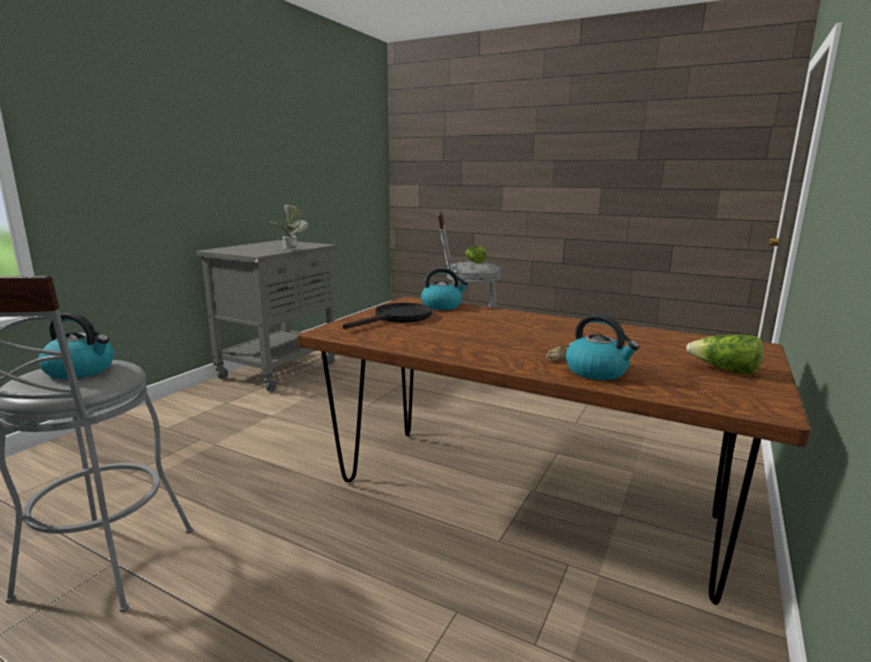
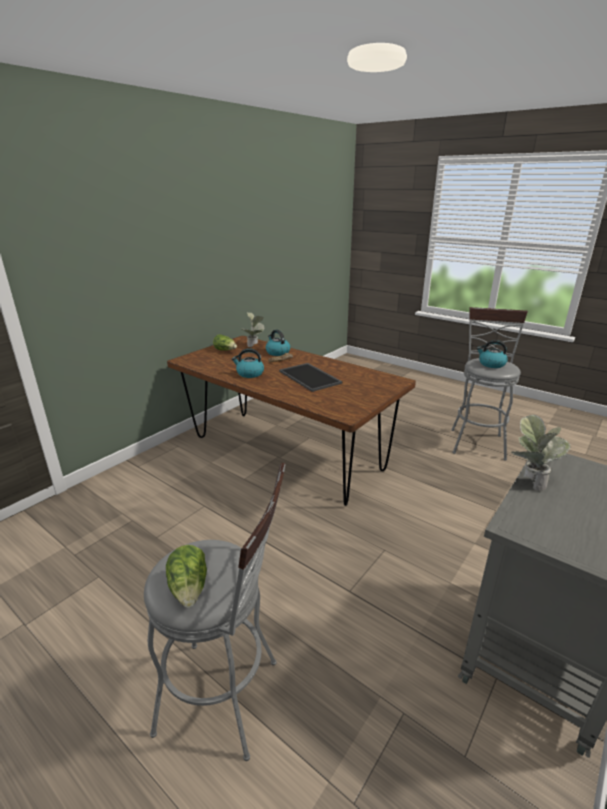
camera: 170 degrees left, 10 degrees up
(397, 318) = (358, 391): black frying pan -> none
(442, 306) = (323, 405): kettle -> kettle (249, 374)
(479, 331) = (311, 377): none -> tray
(681, 386) = (254, 346): none -> potted plant

